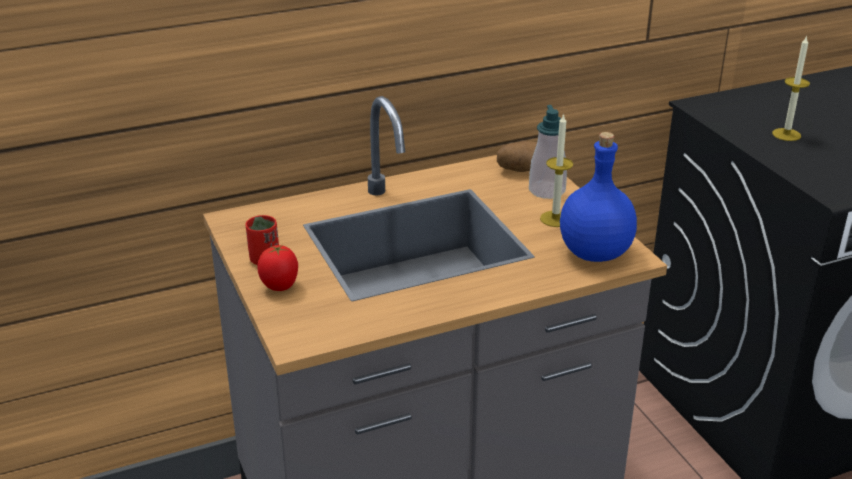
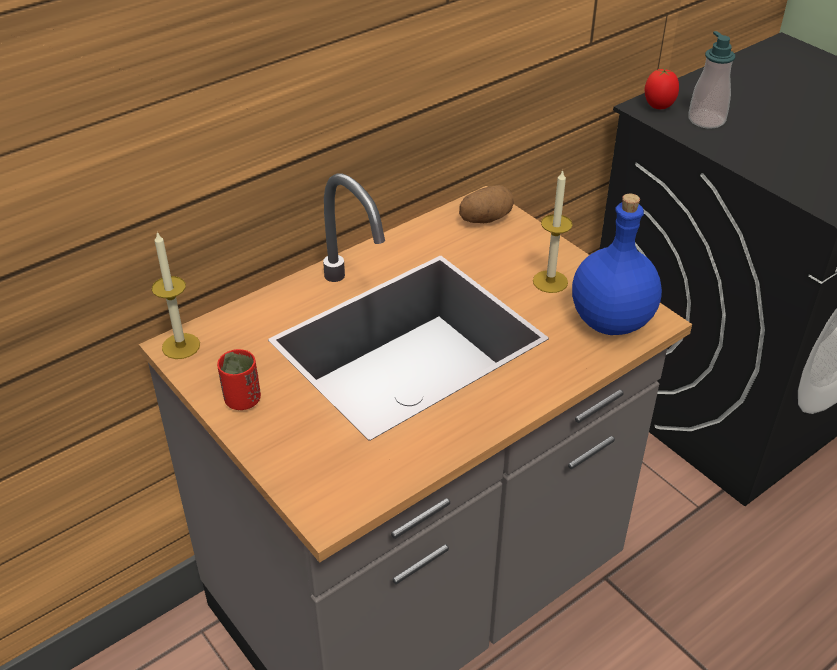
camera: 15 degrees left, 10 degrees up
(280, 287) = (277, 436): tomato -> tomato (658, 106)
(547, 190) = (525, 244): soap dispenser -> soap dispenser (706, 120)
(786, 134) = (751, 134): candle -> candle (181, 346)

